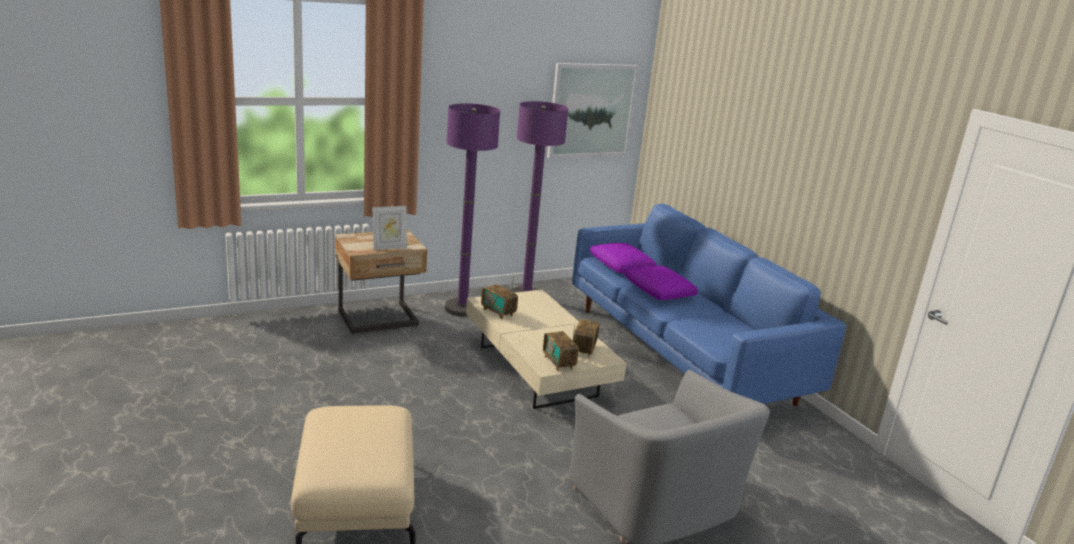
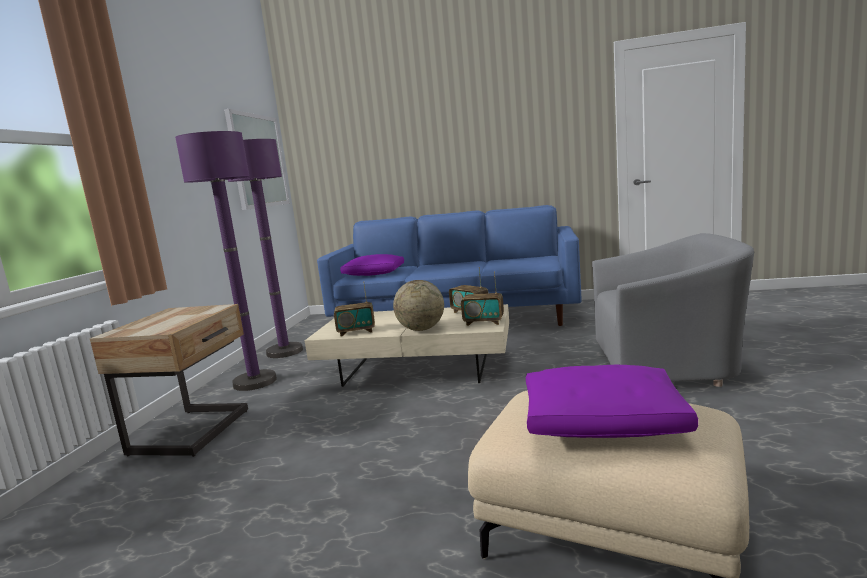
camera: 50 degrees left, 10 degrees down
(389, 247) = (195, 316): picture frame -> none
(522, 338) = (421, 329): none -> globe
(659, 292) = (434, 269): purple pillow -> purple pillow (603, 422)

